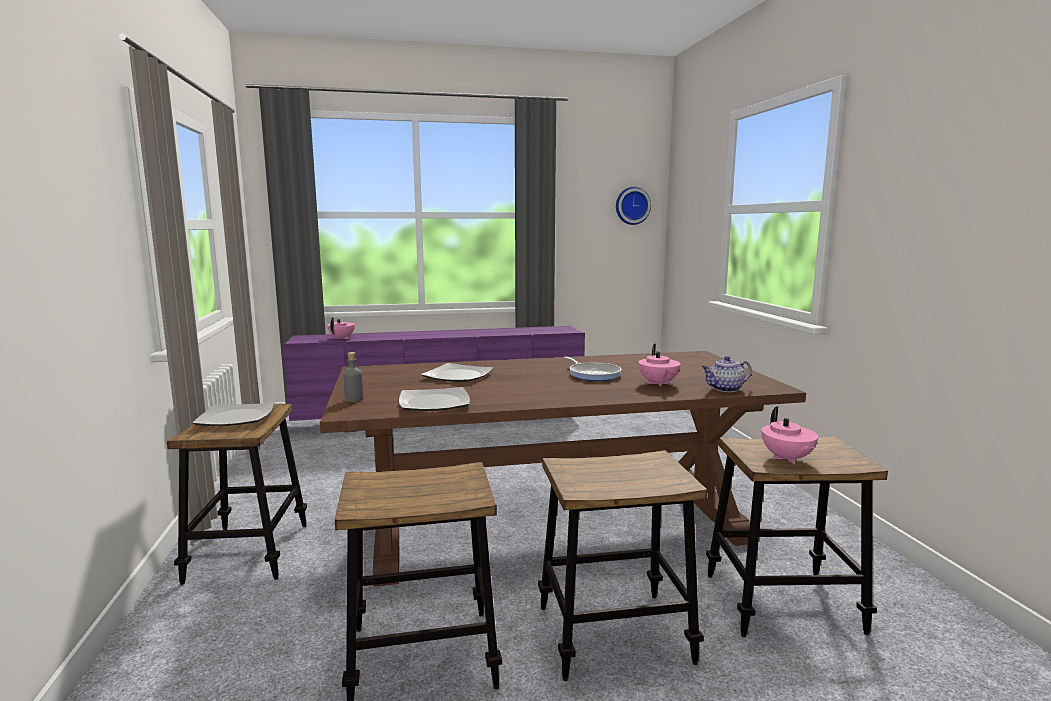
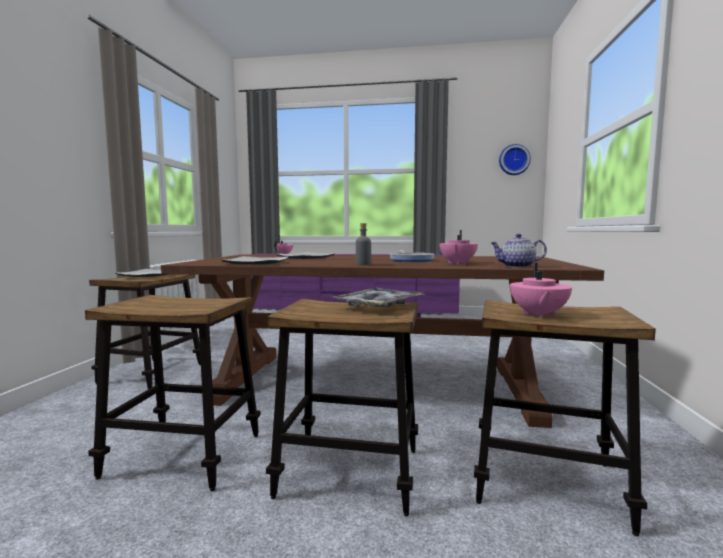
camera: 20 degrees right, 5 degrees down
(354, 399) = (209, 260): grey bottle -> grey bottle (363, 264)
(639, 463) = (378, 305): none -> tray

